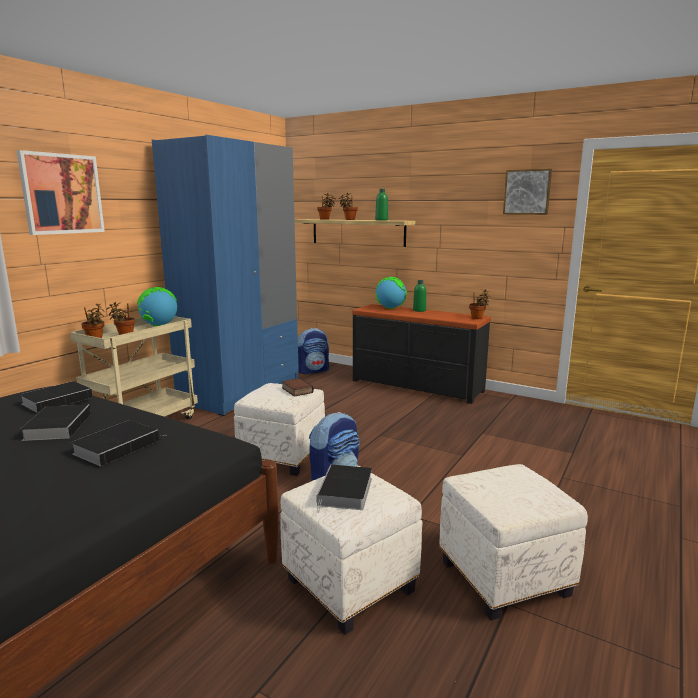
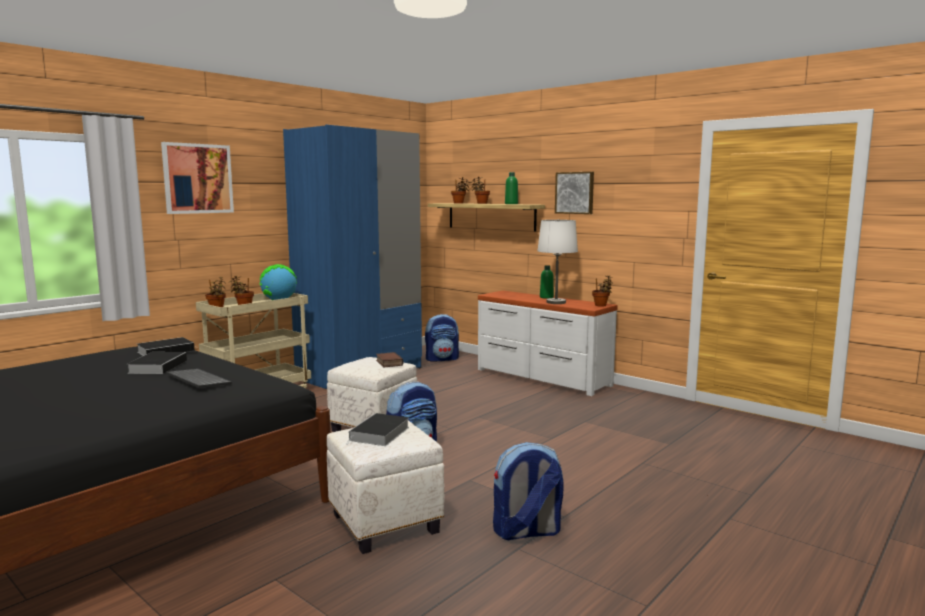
camera: 10 degrees right, 5 degrees down
(118, 446) = (196, 380): book -> keyboard
(390, 308) = (518, 294): globe -> none
(416, 386) = (541, 377): black dresser -> white dresser
(433, 316) = (556, 302): none -> white table lamp
(503, 579) = (526, 532): white ottoman -> backpack
(527, 192) = (651, 175): picture -> picture (575, 193)

